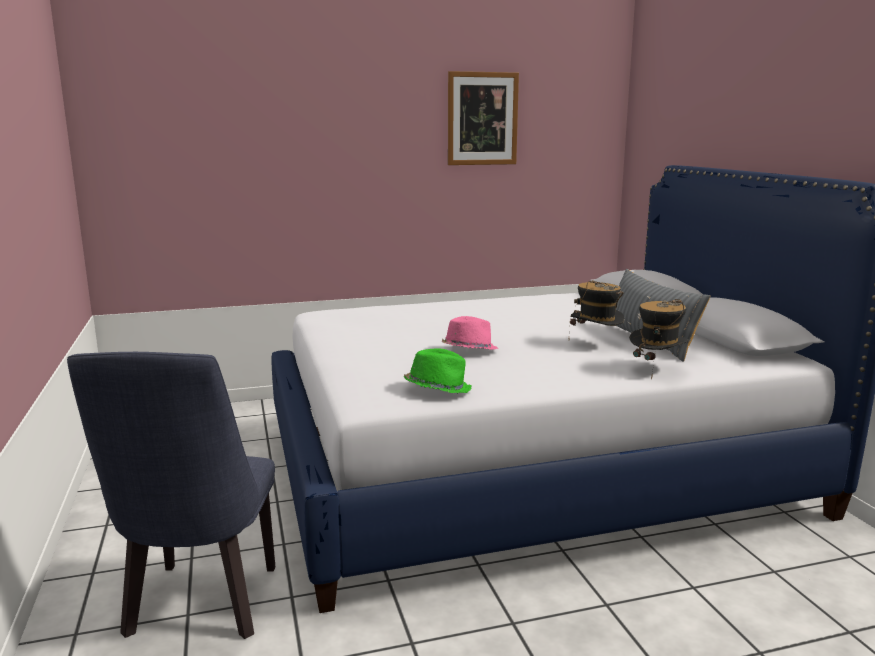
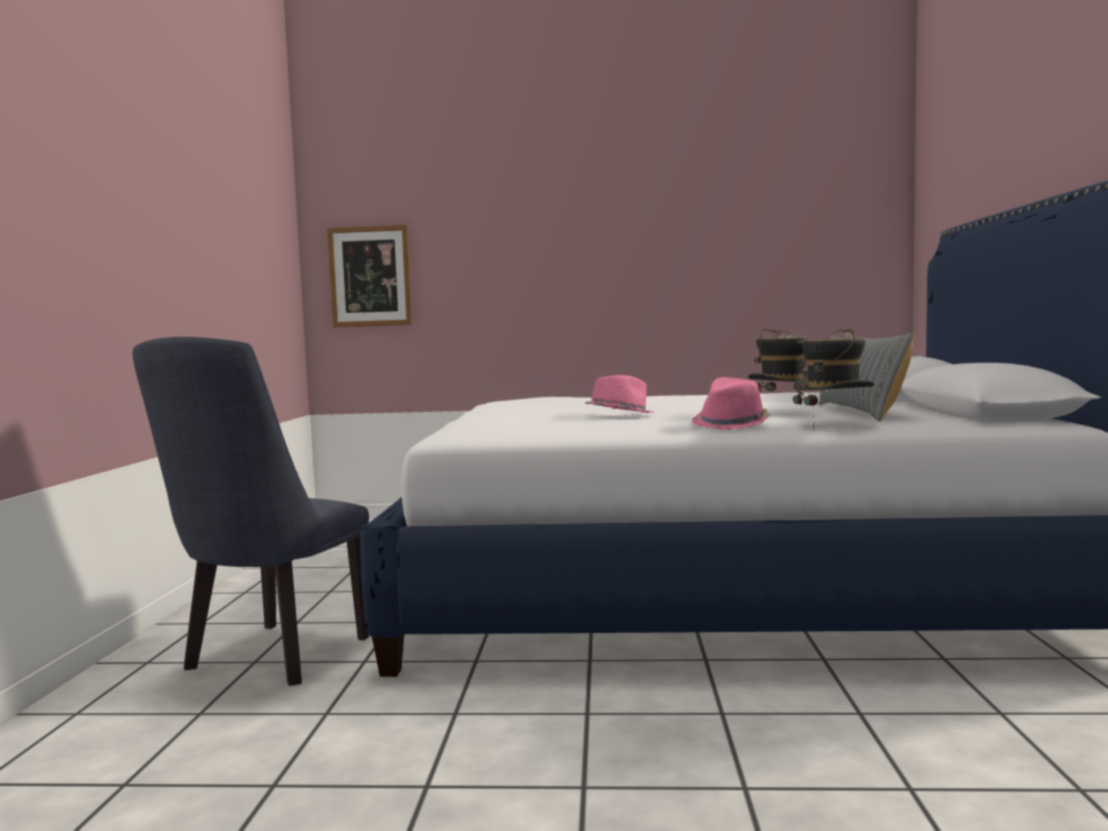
camera: 20 degrees right, 10 degrees down
(437, 388) = (538, 430): green hat -> none
(482, 119) = (722, 203): picture -> picture (370, 276)
(584, 372) = (732, 425): none -> pink hat

